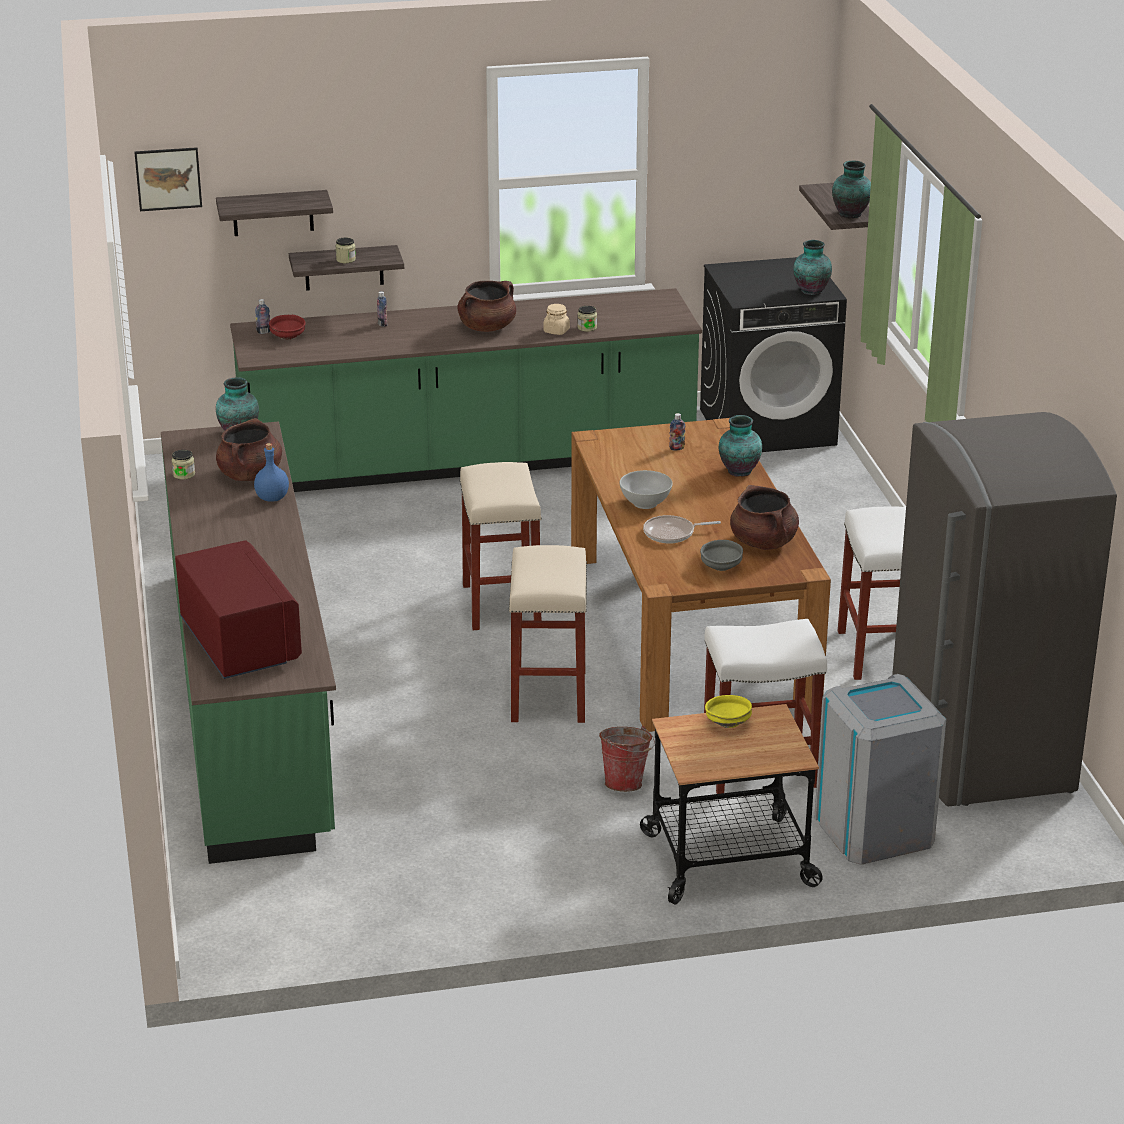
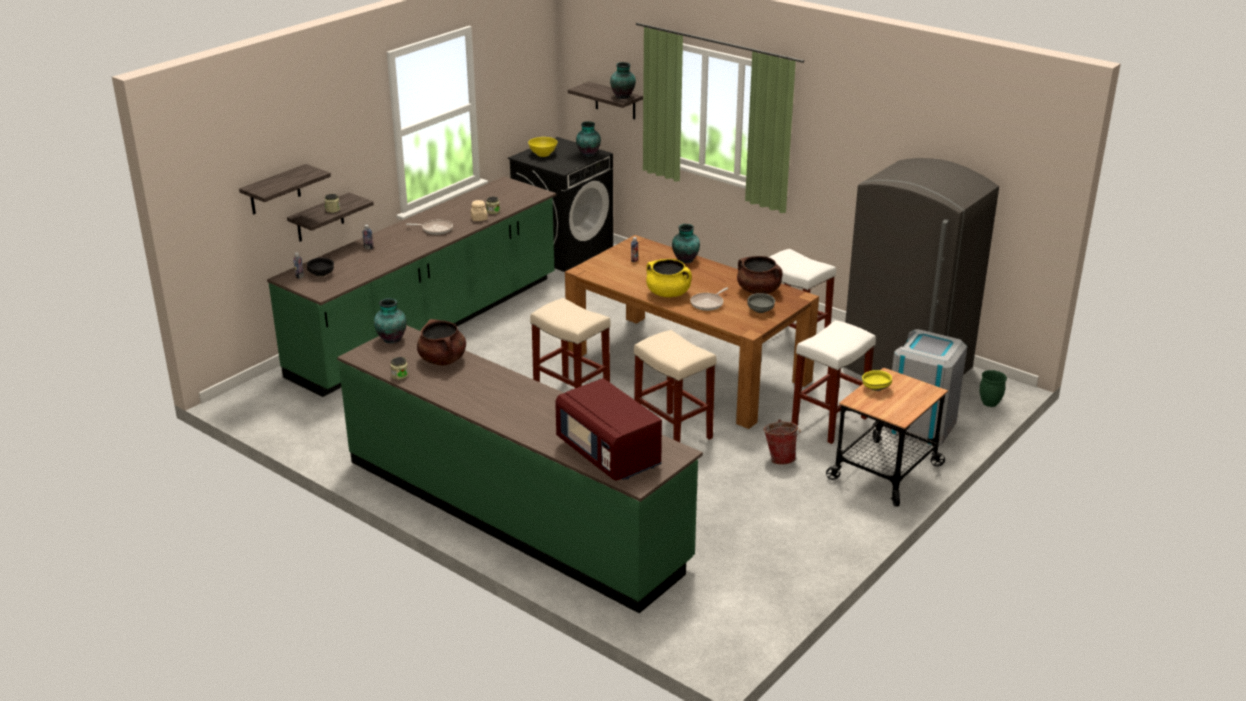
camera: 40 degrees left, 0 degrees up
(168, 179) = (207, 182): picture -> none
(238, 643) = (609, 454): red microwave -> red microwave turned 150 degrees counterclockwise
(272, 498) = (480, 367): blue bottle -> none
(287, 337) = (321, 274): red bowl -> black bowl
(487, 327) = (435, 229): brown cooking pot -> frying pan
(645, 503) = (668, 293): white bowl -> yellow cooking pot
(754, 273) = (543, 154): none -> yellow bowl
(1023, 847) = (990, 403): none -> green planter

